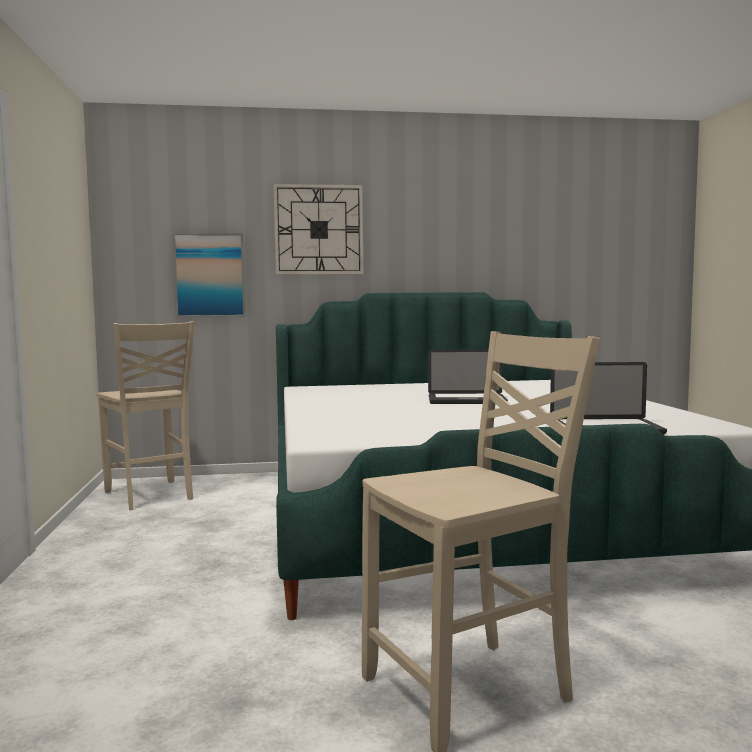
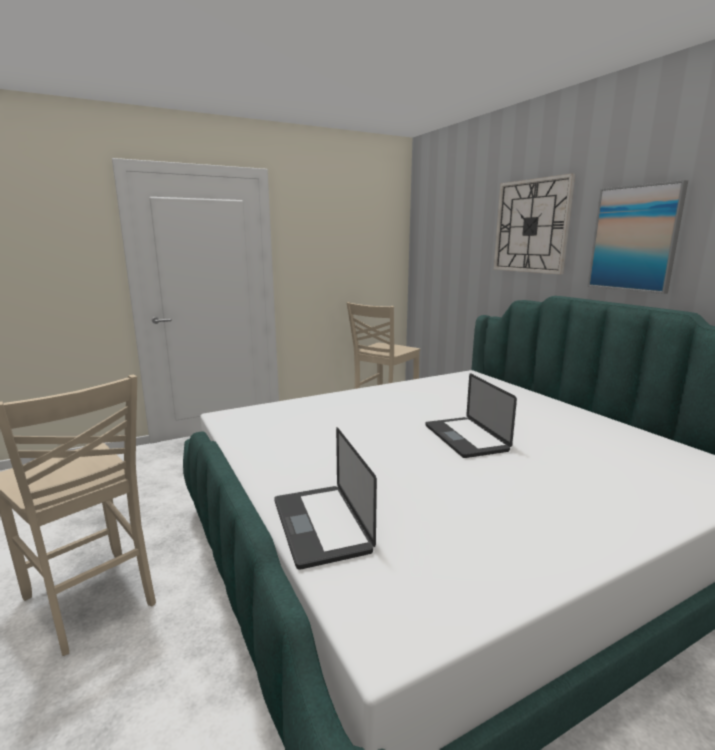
camera: 70 degrees right, 10 degrees up
(210, 275) = (458, 267): picture -> picture (634, 238)

